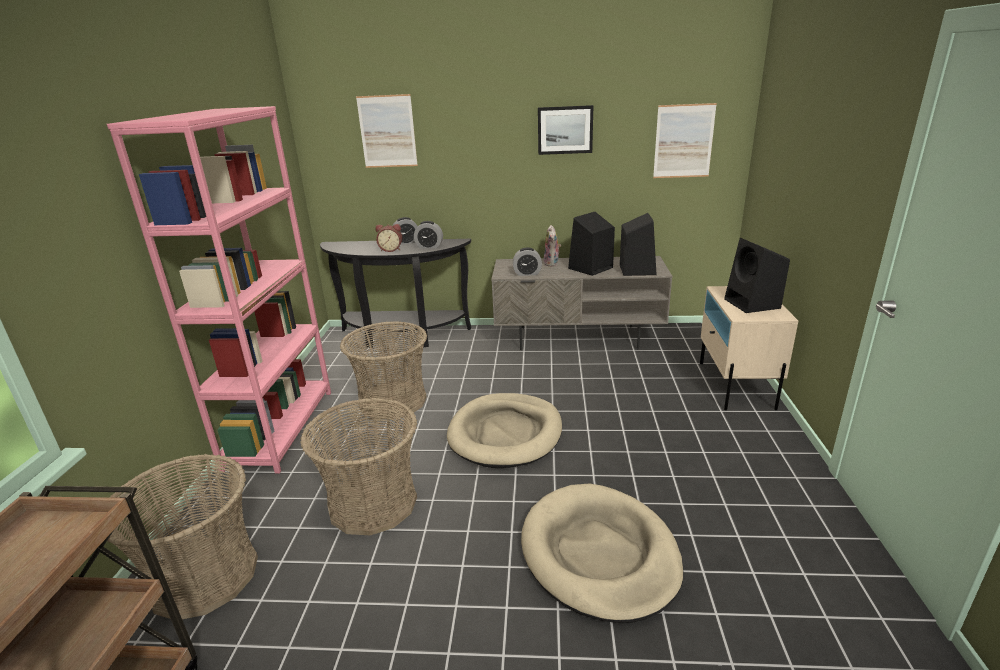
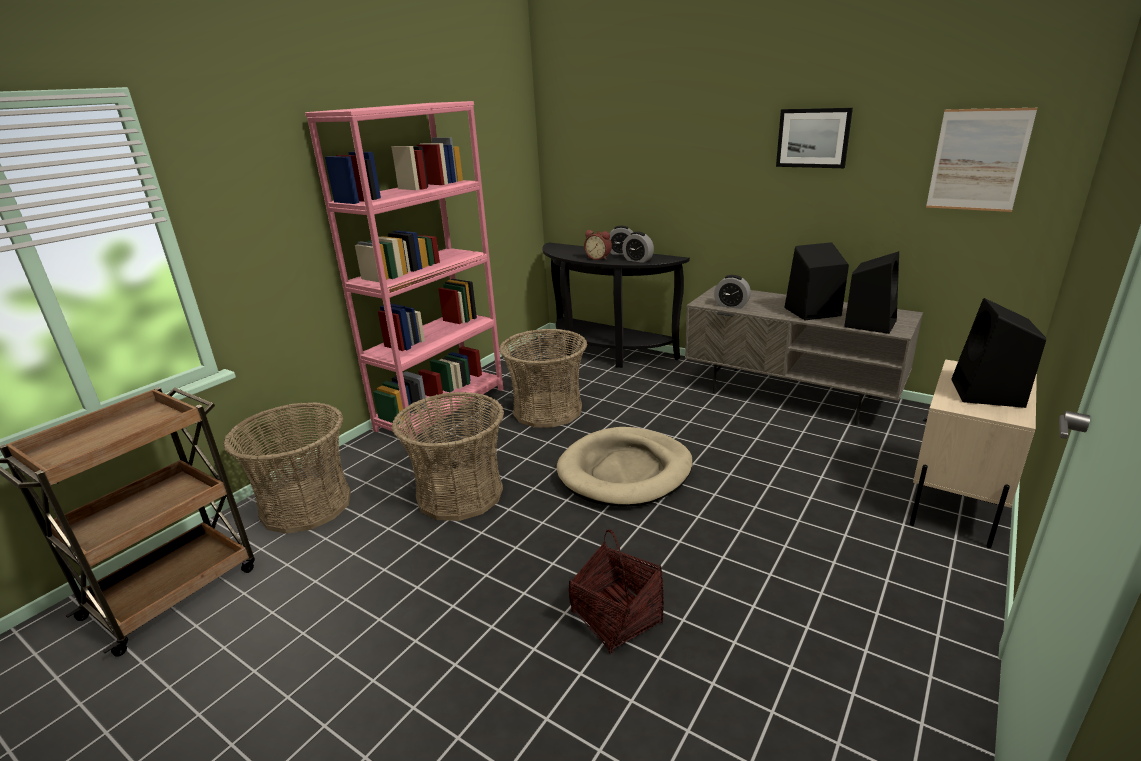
camera: 30 degrees right, 0 degrees up
(387, 131) = (619, 132): picture -> none
(552, 264) = (772, 300): plush toy -> none
(599, 554) = (616, 618): beige dog bed -> basket

